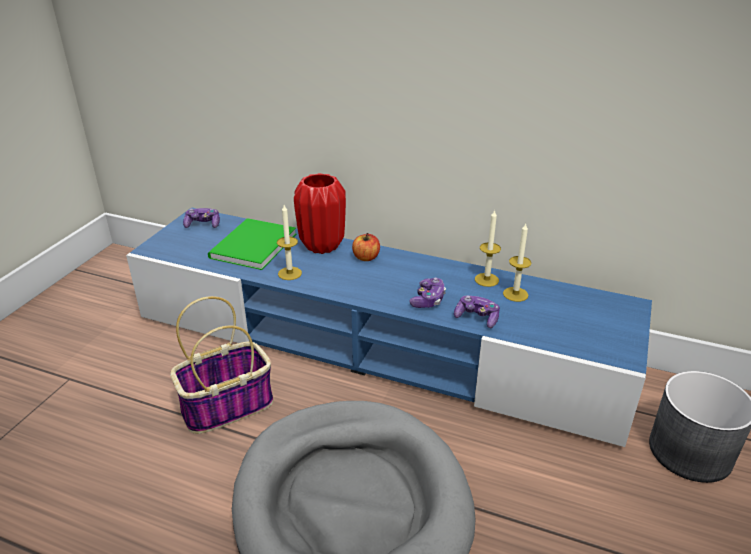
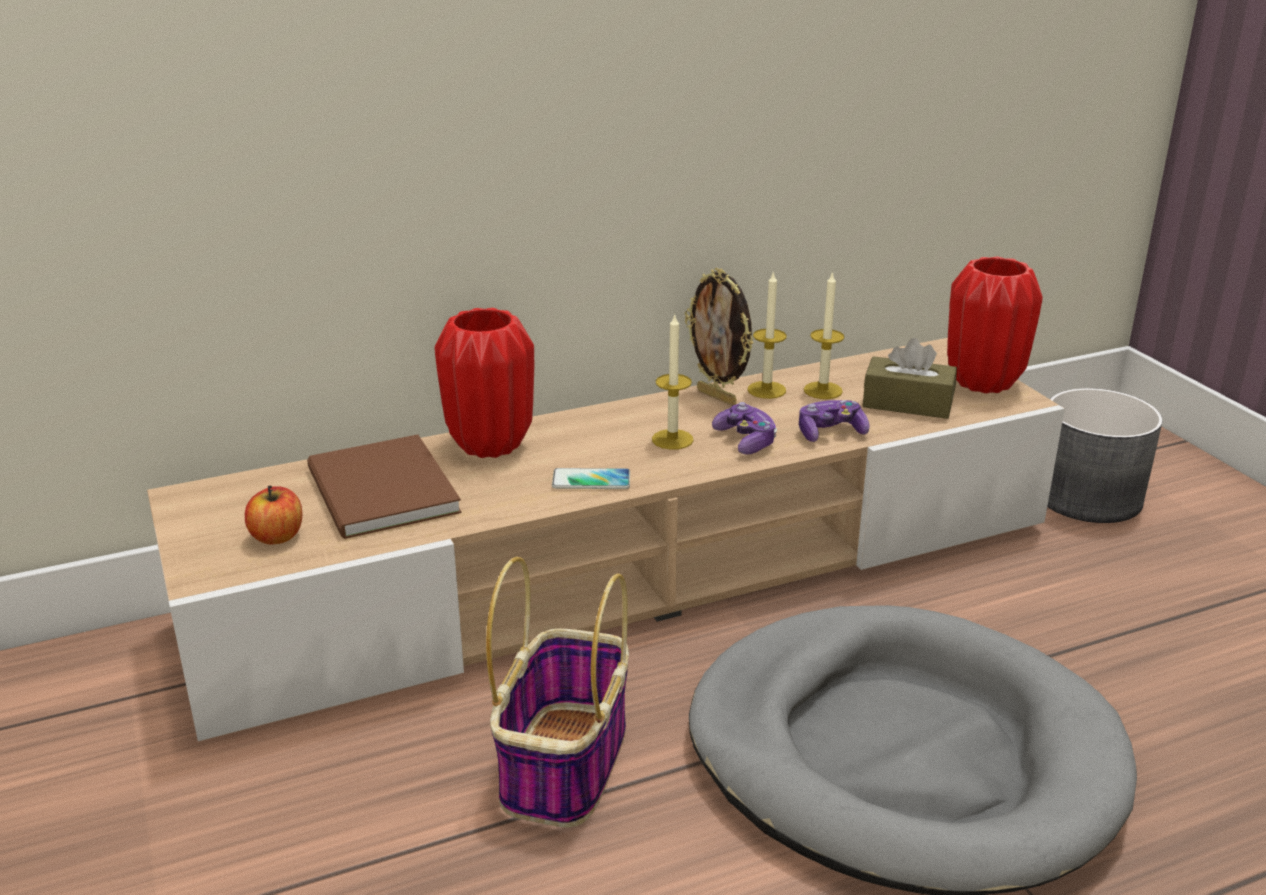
camera: 45 degrees left, 5 degrees down
(203, 224) = (228, 502): game controller -> none
(250, 246) = (380, 493): green book -> brown book
(289, 273) = (512, 497): candle -> candle (672, 439)
(330, 282) = (591, 480): none -> phone
(366, 257) = (579, 431): apple -> apple (277, 536)
(376, 344) = (634, 572): blue tv stand -> beige tv stand
(456, 272) = (718, 397): none -> picture frame
(549, 324) = (907, 403): none -> brown tissue box
(619, 336) = (983, 383): none -> red vase

